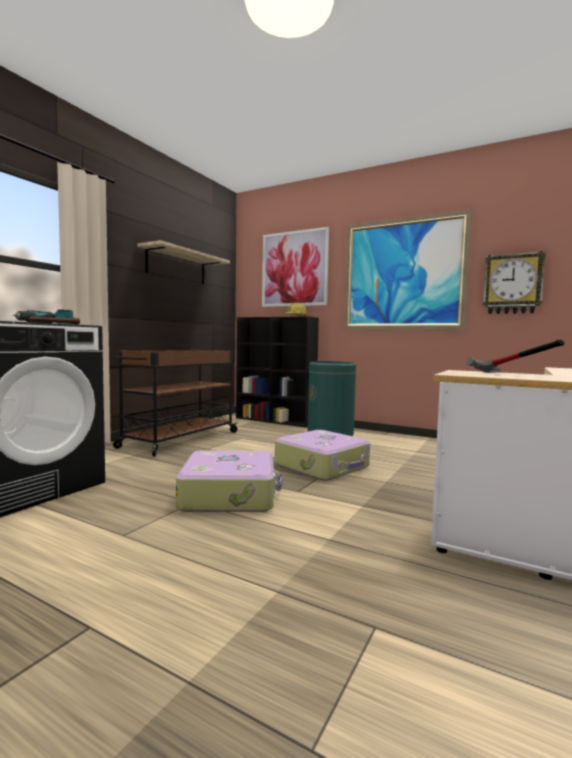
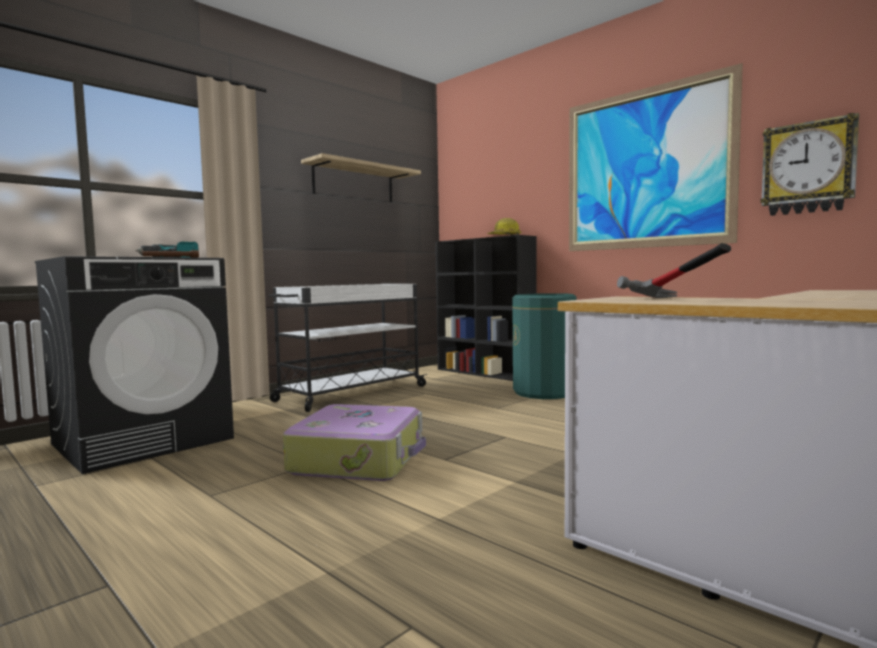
camera: 15 degrees right, 0 degrees up
(179, 440) = (350, 394): brown cart -> white cart
(294, 269) = (505, 174): picture -> none
(323, 466) = (503, 430): suitcase -> none

